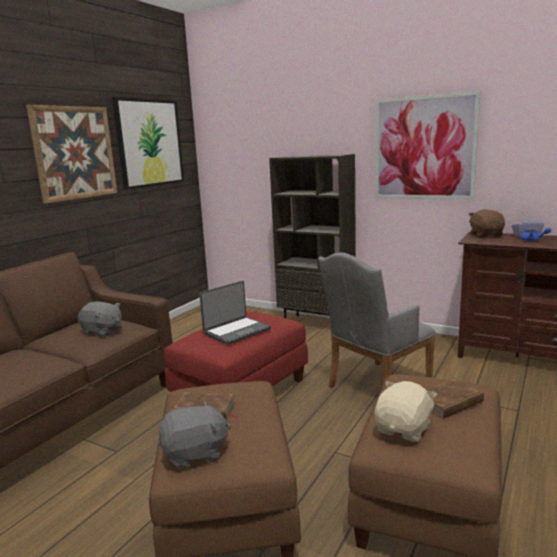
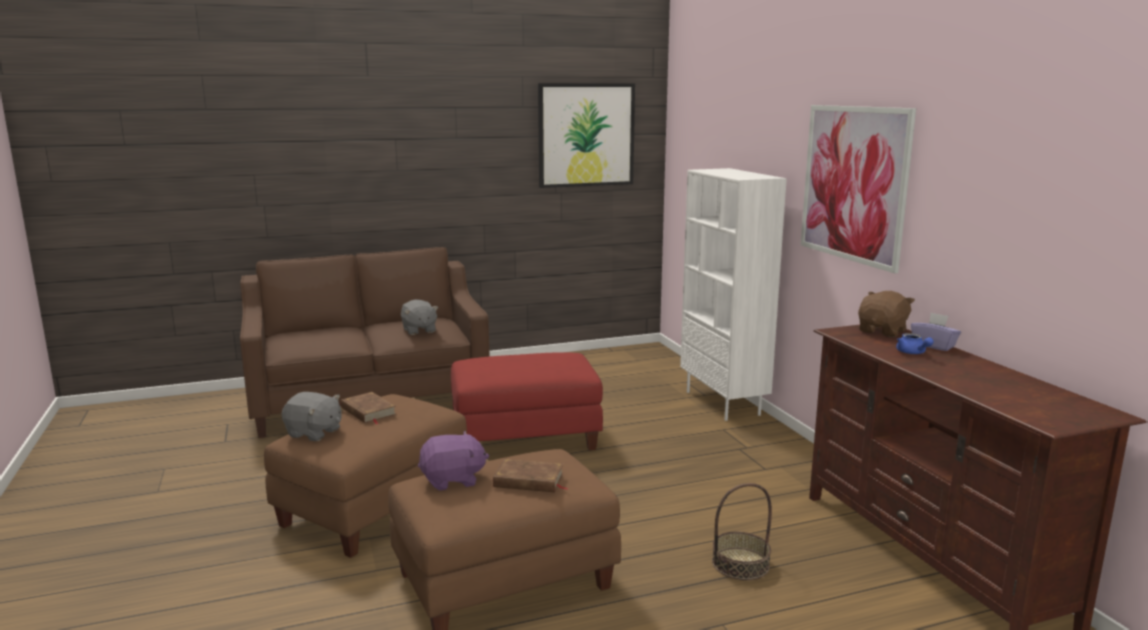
camera: 40 degrees right, 0 degrees up
(74, 153) = (479, 144): picture -> none
(236, 331) = (516, 365): laptop -> none
(317, 323) = (723, 403): brown bookcase -> white bookcase
(375, 387) = (648, 485): grey armchair -> none
(404, 429) = (453, 480): beige plush toy -> purple plush toy
(506, 409) = (740, 564): none -> basket

